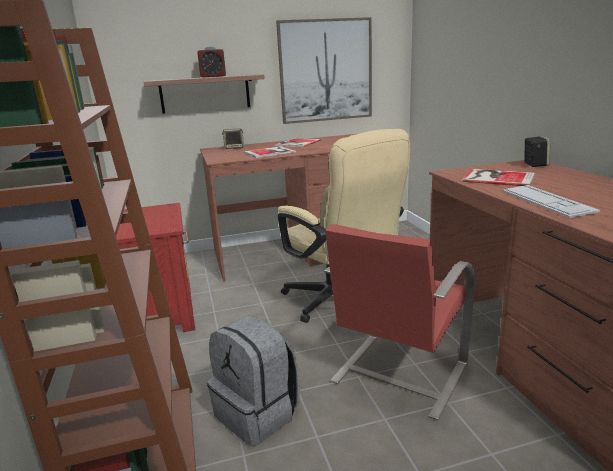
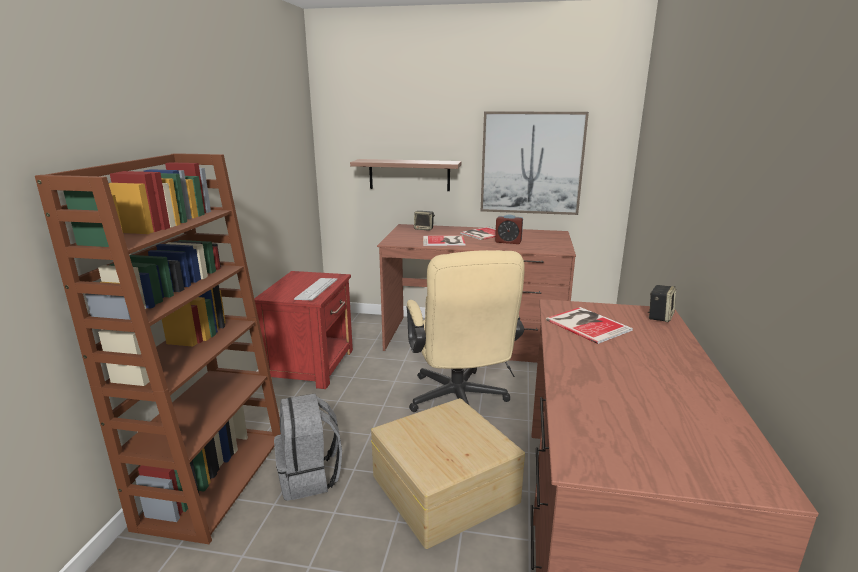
camera: 25 degrees right, 0 degrees up
(213, 76) = (414, 161): alarm clock -> alarm clock (508, 242)
(397, 374) = (444, 487): red chair -> beige storage box
(546, 201) = (578, 367): keyboard -> keyboard (316, 289)

